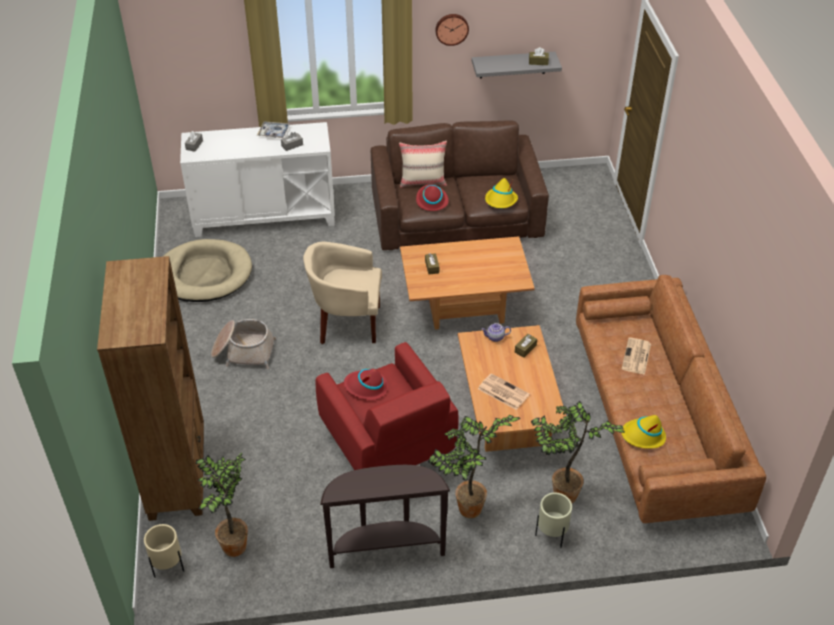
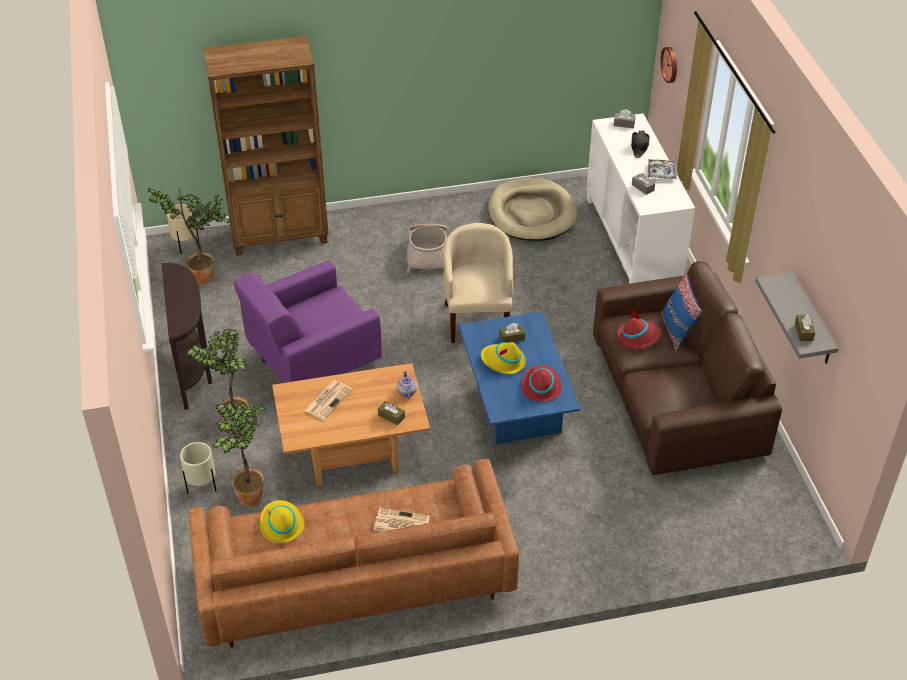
camera: 85 degrees right, 0 degrees up
(232, 140) = (639, 146): none -> black hat
(366, 387) = (335, 305): red hat -> red hat (540, 386)
(388, 447) = (311, 362): red armchair -> purple armchair
(423, 182) = (677, 331): beige pillow -> blue pillow
(451, 28) = (790, 221): wall clock -> wall clock (670, 64)
(464, 307) = (515, 409): brown coffee table -> blue coffee table
(500, 201) = (653, 396): yellow hat -> yellow hat (503, 361)

